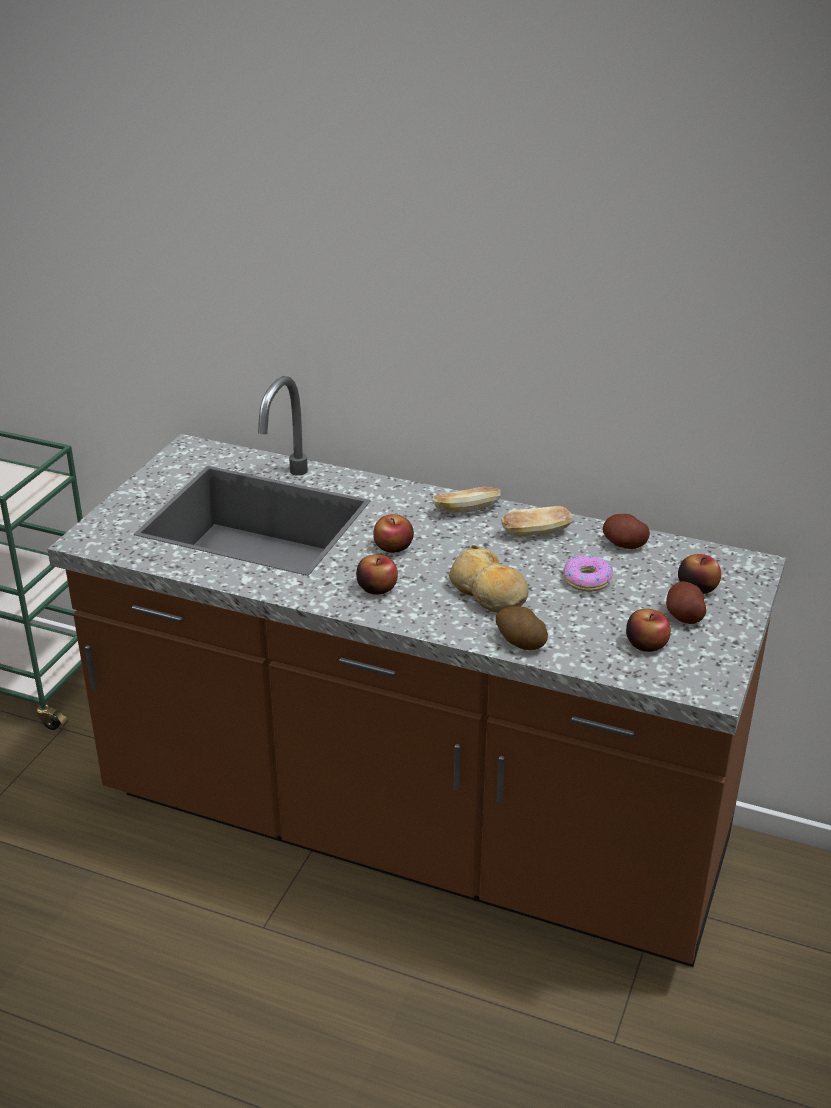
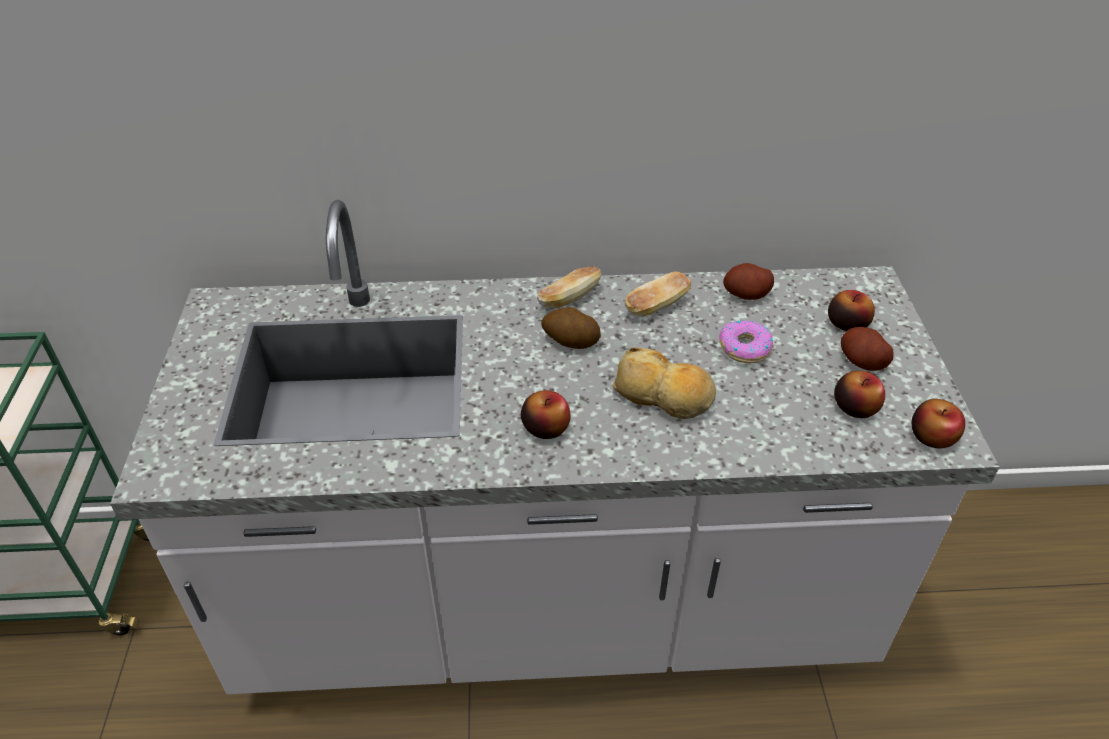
camera: 25 degrees left, 10 degrees up
(393, 546) = (527, 367): apple -> apple (932, 436)
(414, 830) = (553, 608): brown counter -> white counter
(519, 641) = (738, 448): potato -> potato (570, 342)

